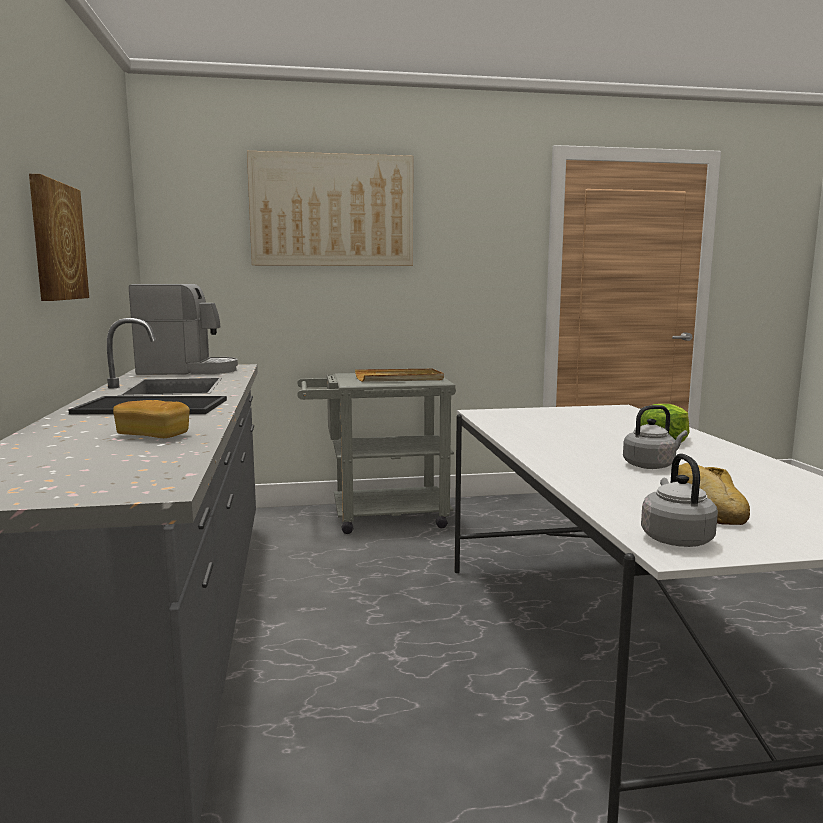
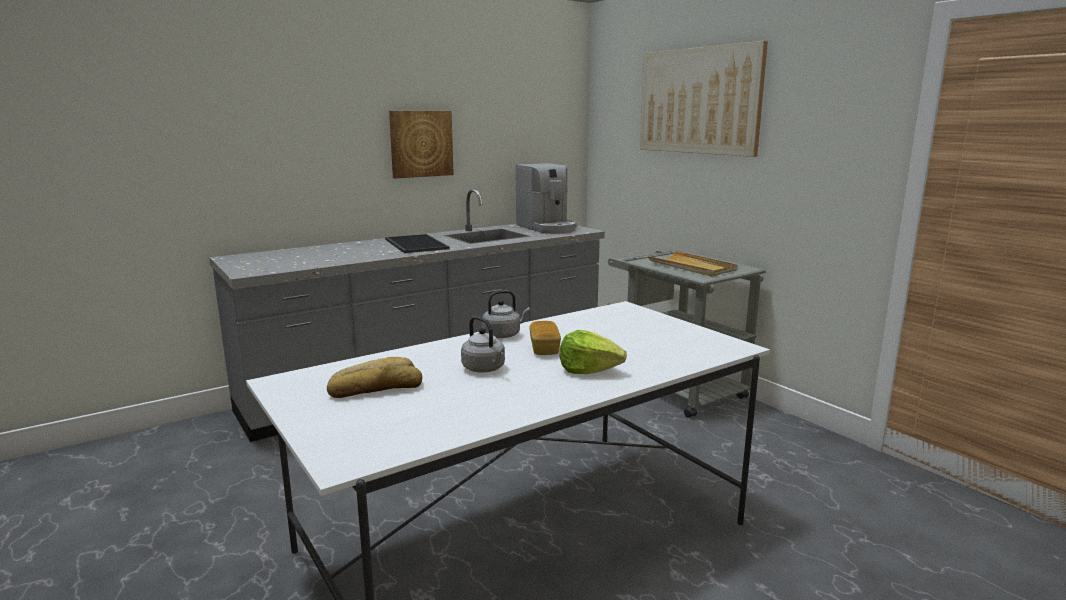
camera: 65 degrees right, 5 degrees up
(153, 435) = (345, 256): bread -> bread (544, 349)
(675, 538) = (301, 381): grey kettle -> grey kettle (503, 335)

